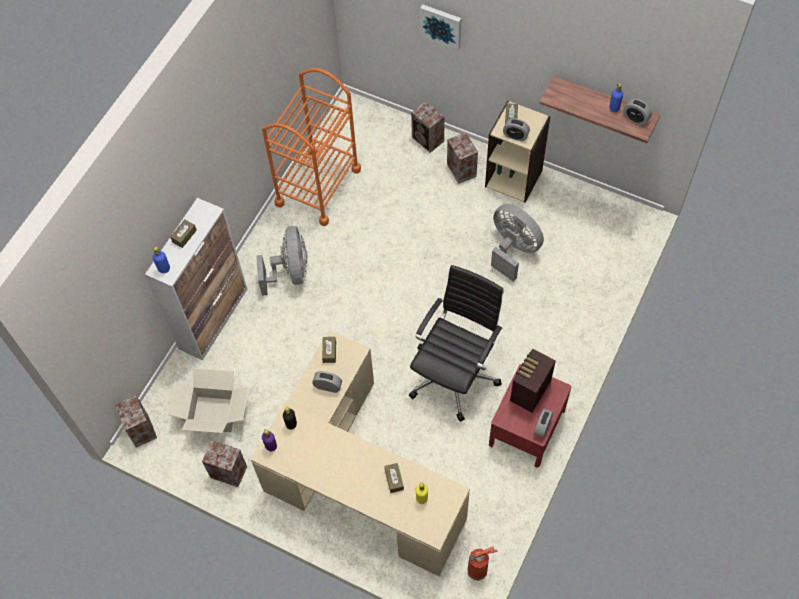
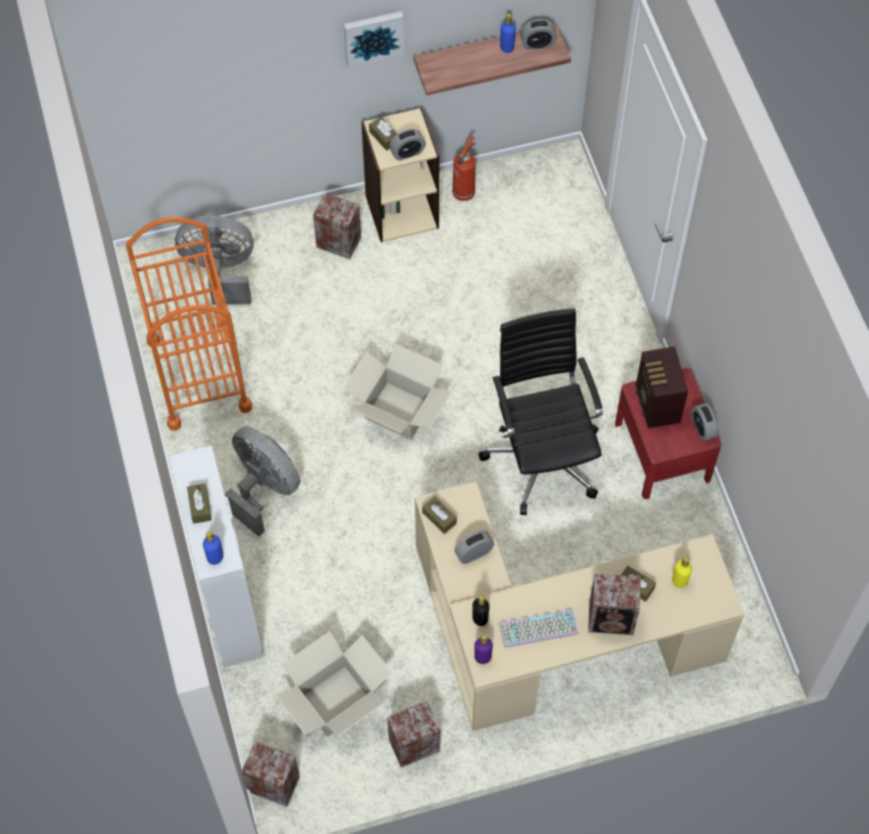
camera: 45 degrees left, 0 degrees up
(315, 457) = (538, 630): none -> keyboard
(402, 286) = (399, 410): none -> cardboard box
(428, 140) = (270, 236): speaker -> speaker (612, 618)
(441, 25) = (250, 80): picture -> picture (373, 37)
(478, 570) = (753, 624): fire extinguisher -> fire extinguisher (464, 191)
(513, 250) = (474, 286): grey fan -> grey fan (220, 272)

